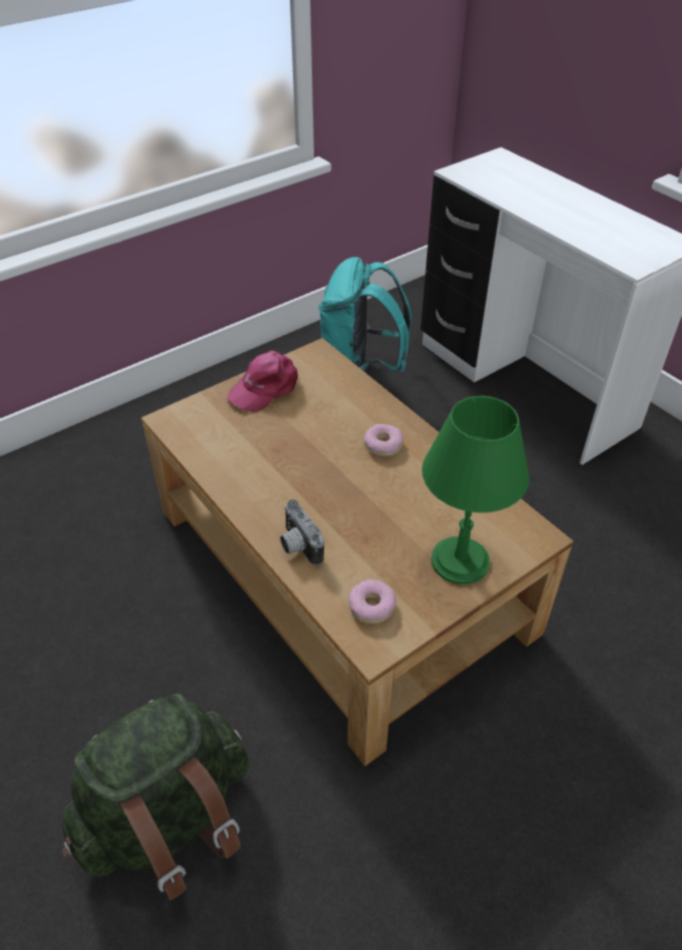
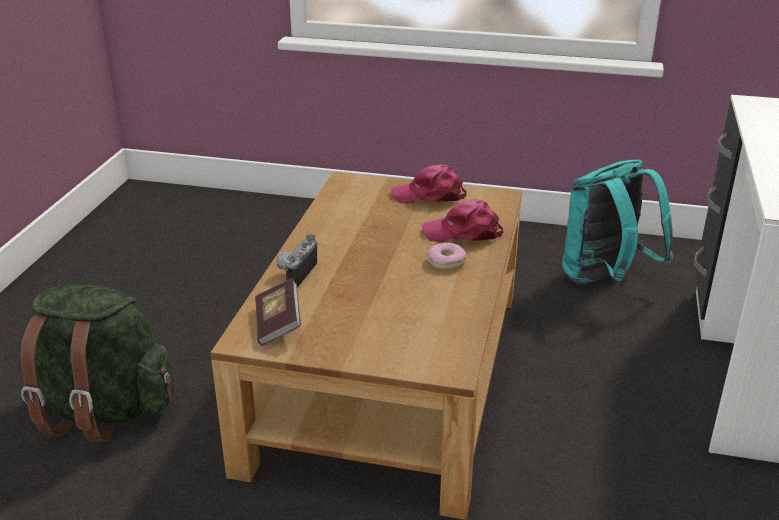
camera: 50 degrees right, 15 degrees down
(349, 407) = (463, 232): none -> pink cap
(371, 606) = (278, 324): donut -> book
(460, 561) = (372, 344): green table lamp -> none

